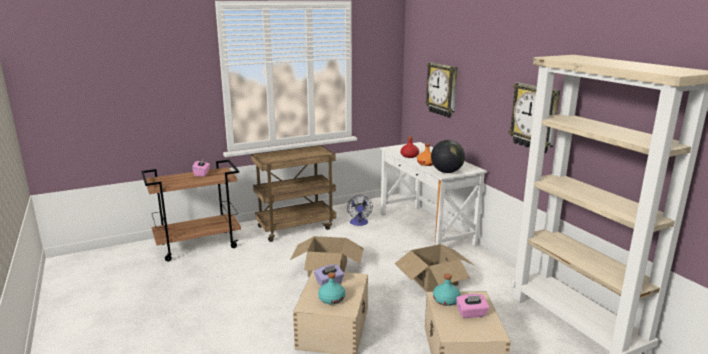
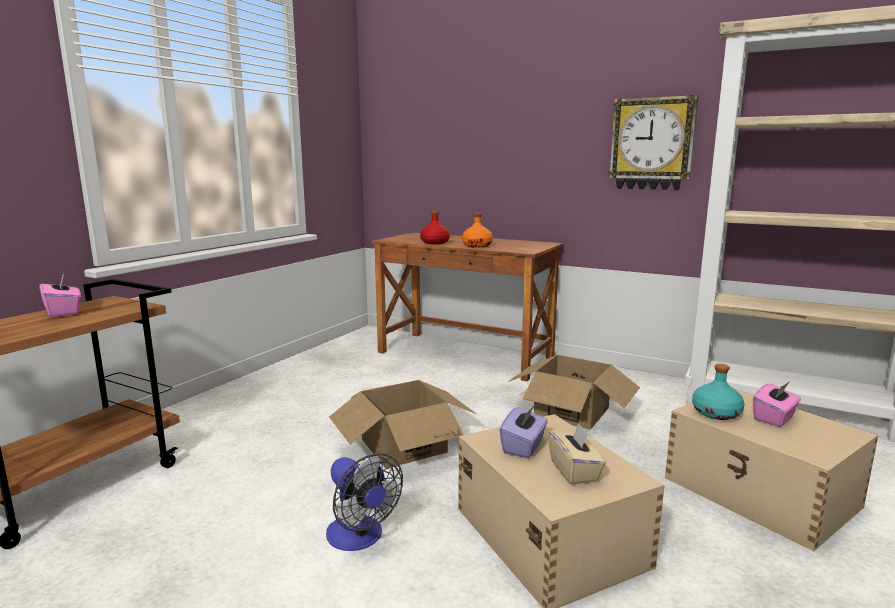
camera: 35 degrees left, 5 degrees down
(296, 227) = (262, 400): brown cart -> none
(331, 299) = (574, 471): turquoise bottle -> beige tissue box
(359, 223) = (362, 370): fan -> fan (360, 538)
(426, 228) = (465, 355): white desk -> brown desk
(442, 89) = (455, 142): wall clock -> none
(447, 172) = (523, 248): globe -> none

